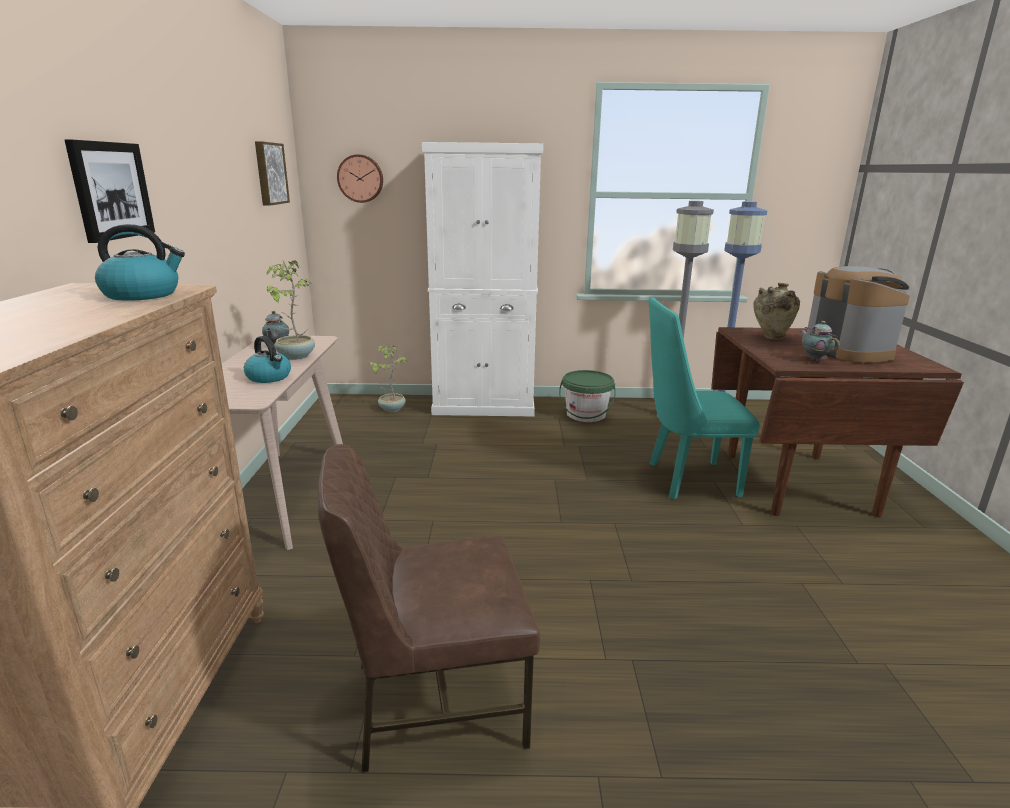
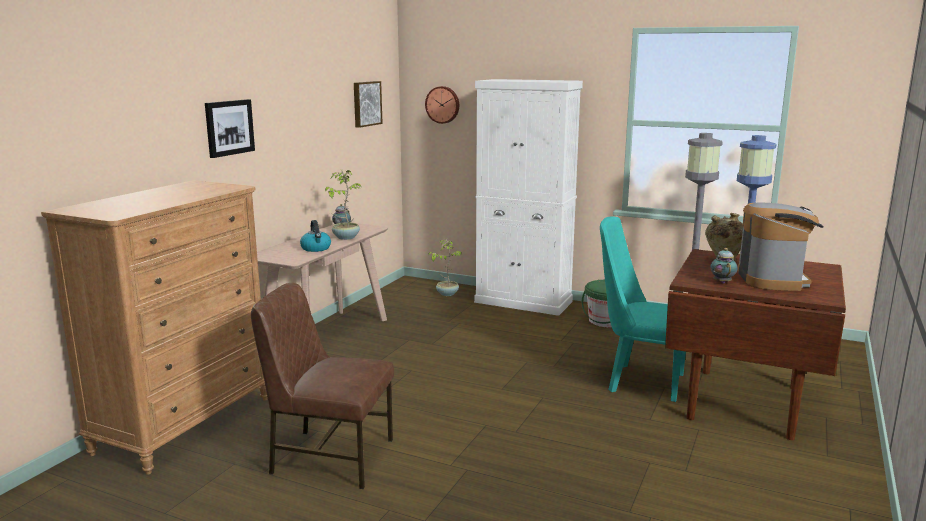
camera: 25 degrees right, 5 degrees down
(143, 295) = (214, 189): kettle -> none

